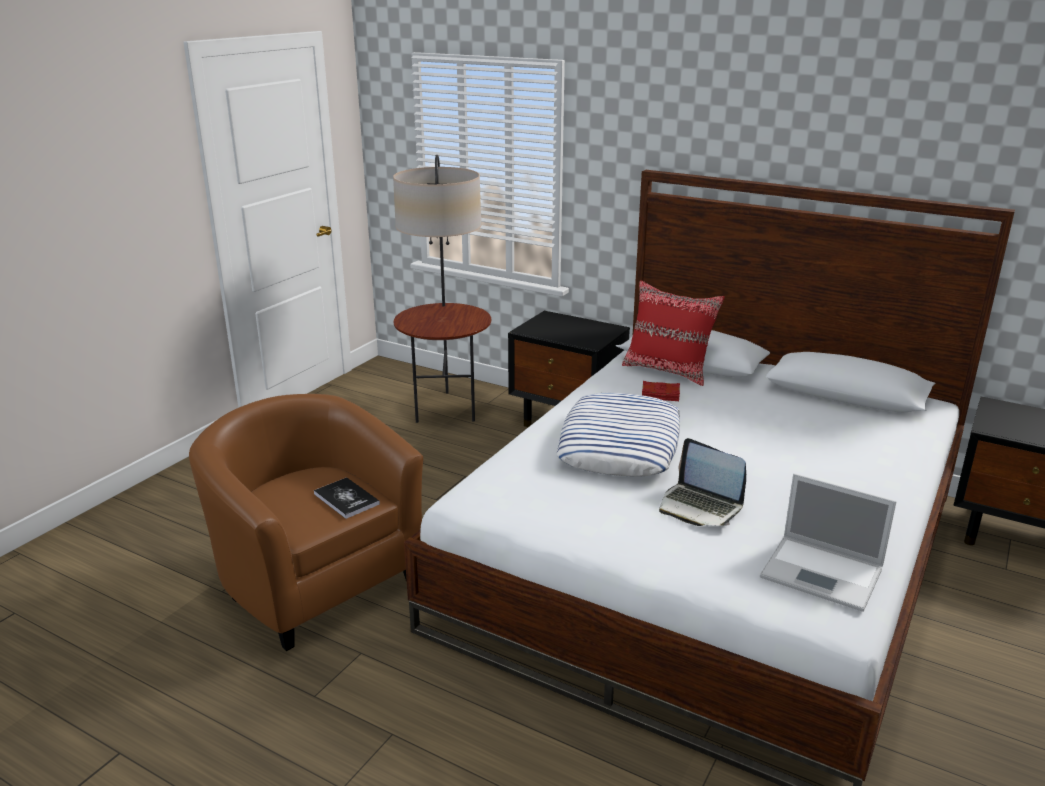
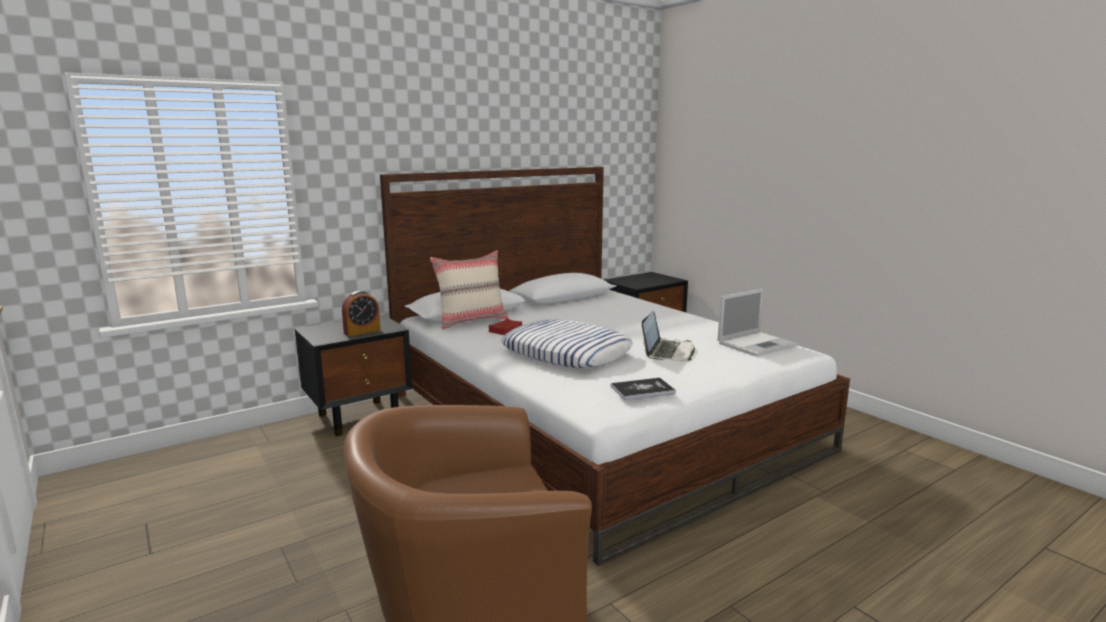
camera: 65 degrees left, 10 degrees down
(346, 499) = (500, 484): book -> book (642, 390)
(446, 408) = (241, 463): floor lamp -> none
(566, 336) = (362, 331): none -> alarm clock
(668, 371) = (471, 321): red pillow -> beige pillow
(700, 506) = (668, 351): laptop -> laptop turned 45 degrees counterclockwise

